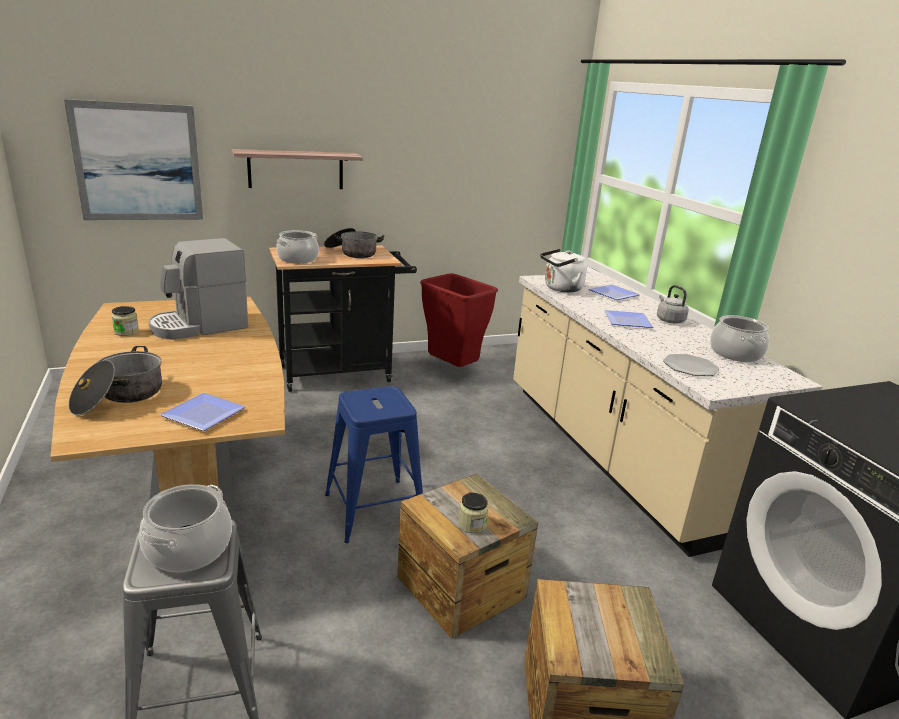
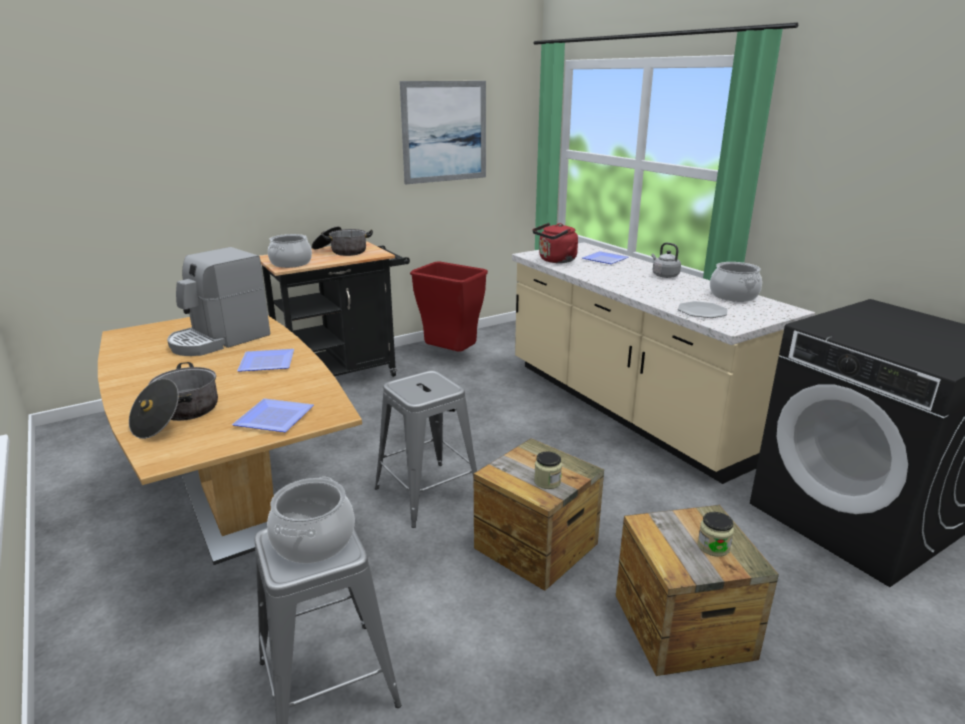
camera: 10 degrees left, 0 degrees up
(126, 332) = (145, 355): jar -> jar (713, 546)
(138, 163) = (106, 181): picture -> picture (444, 132)
(296, 169) = (272, 173): shelf -> none
(374, 509) = (427, 493): blue stool -> grey stool
(561, 289) = (555, 260): white kettle -> red kettle
(629, 322) = (631, 281): plate -> plate (268, 363)

